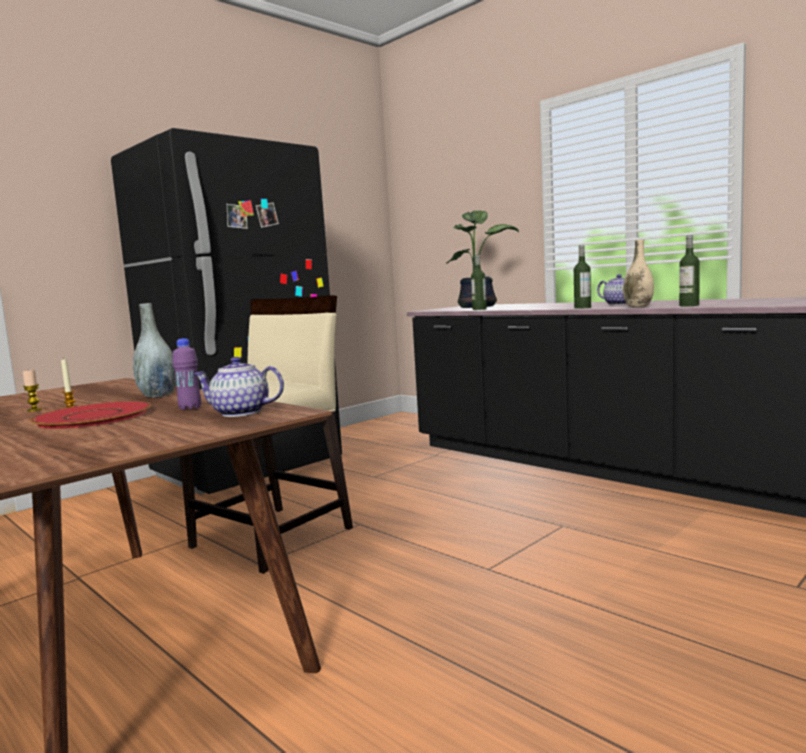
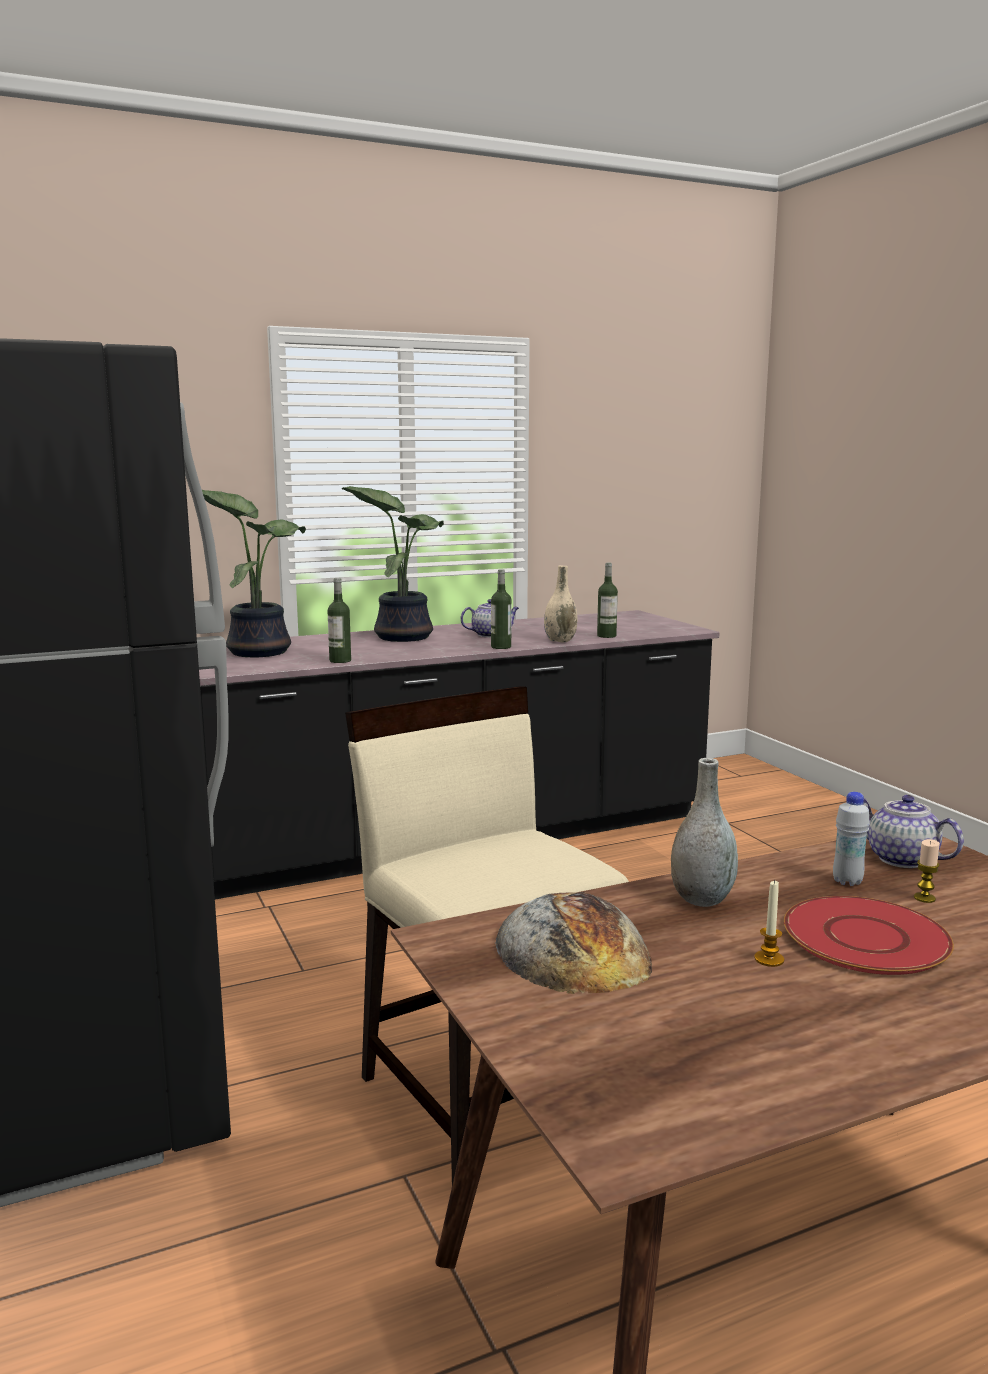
camera: 70 degrees left, 5 degrees up
(34, 410) = (754, 990): candle -> candle (924, 898)
(96, 391) = (572, 949): none -> bread
(190, 408) = (847, 881): purple bottle -> white bottle
(240, 413) = (901, 859): teapot -> teapot turned 105 degrees clockwise
(571, 304) = (402, 636): none -> potted plant

